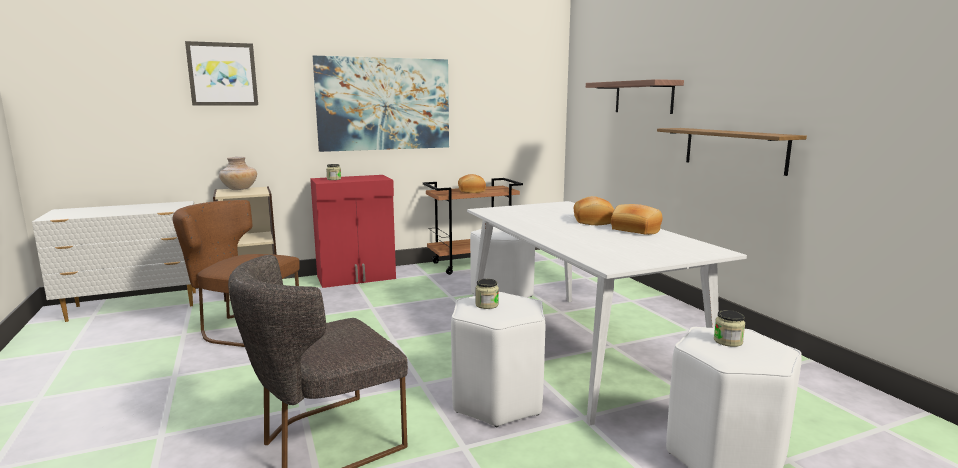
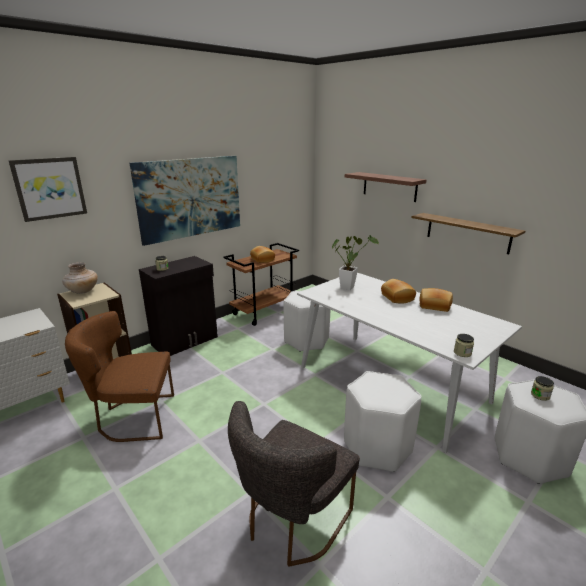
camera: 20 degrees left, 10 degrees up
(357, 278) = (185, 341): red cabinet -> black cabinet
(487, 305) = (375, 390): jar -> jar (462, 353)
(540, 210) = (348, 287): none -> potted plant

